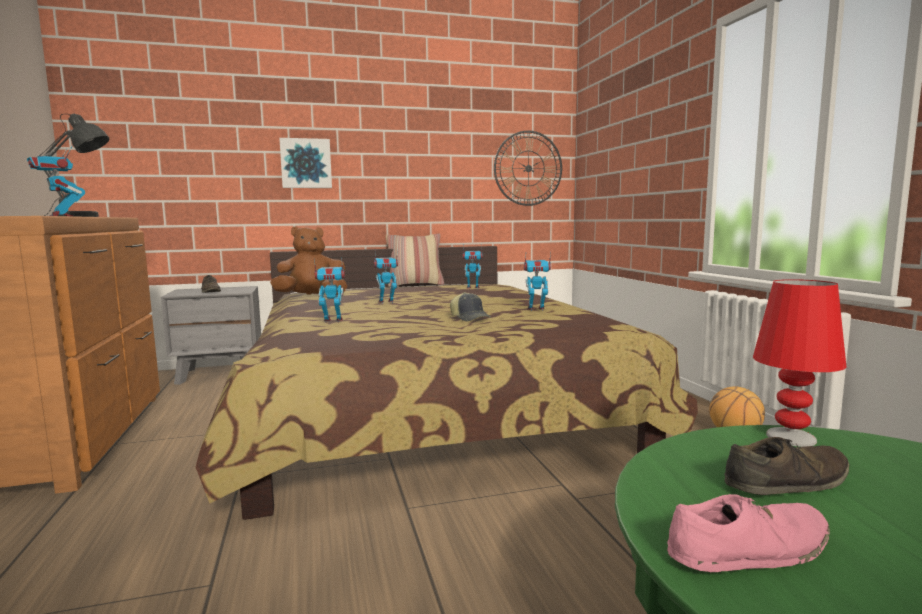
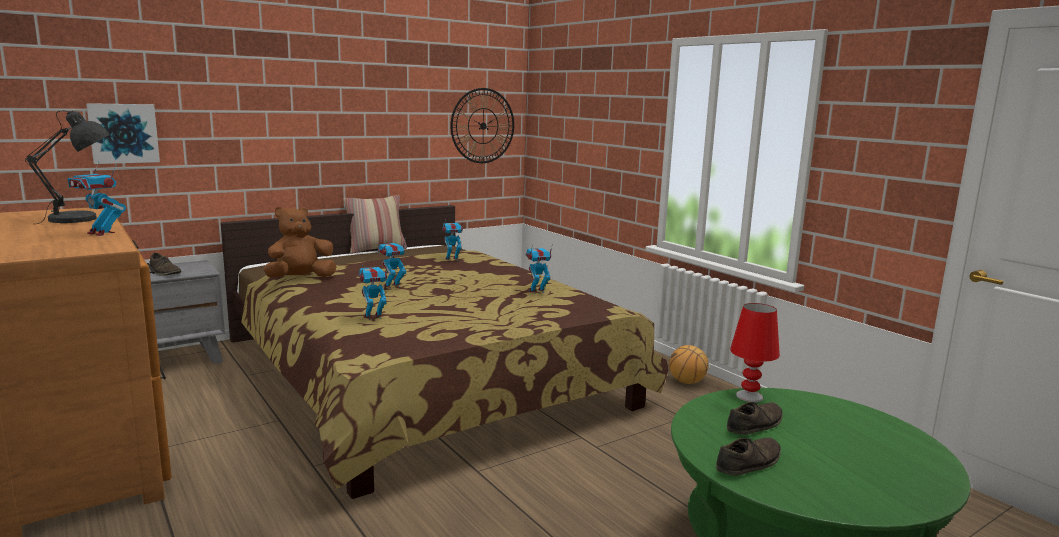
camera: 20 degrees left, 5 degrees up
(306, 163) = (258, 124): picture -> picture (123, 133)
(470, 318) = (493, 306): cap -> none
(749, 549) = (748, 463): pink shoe -> brown shoe

